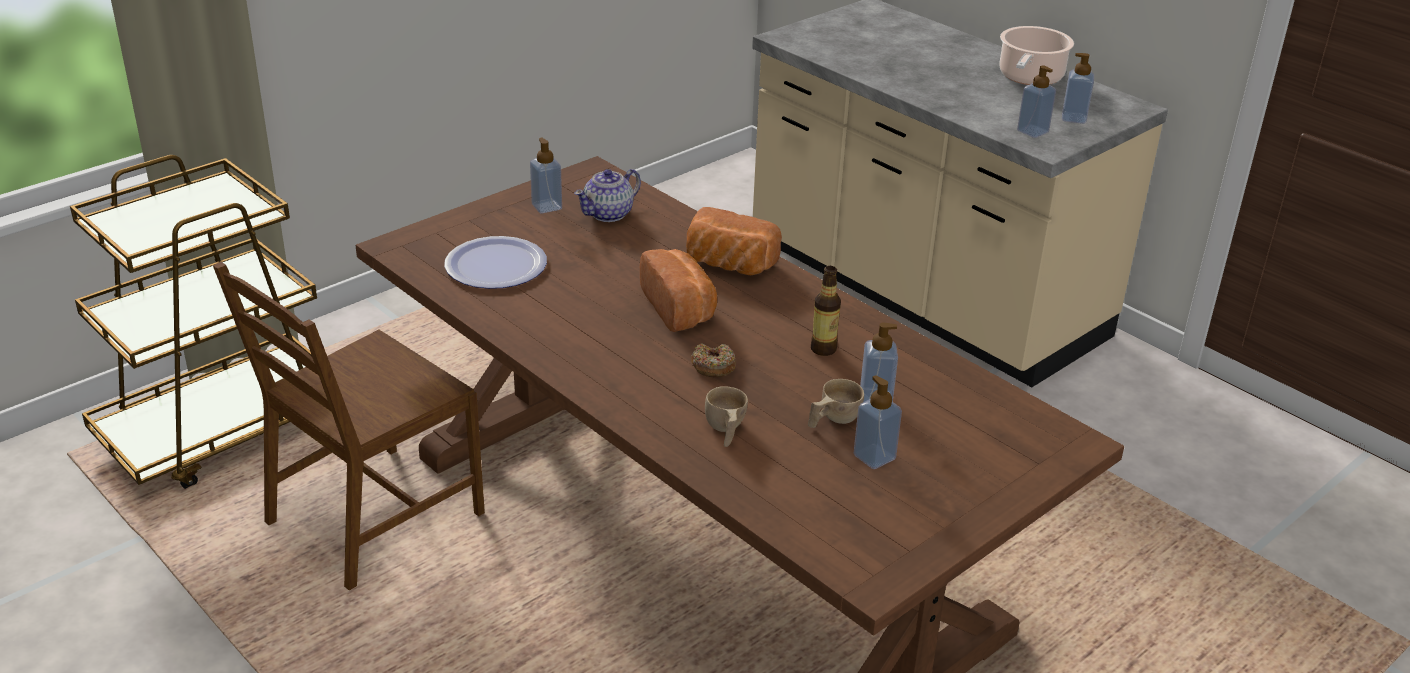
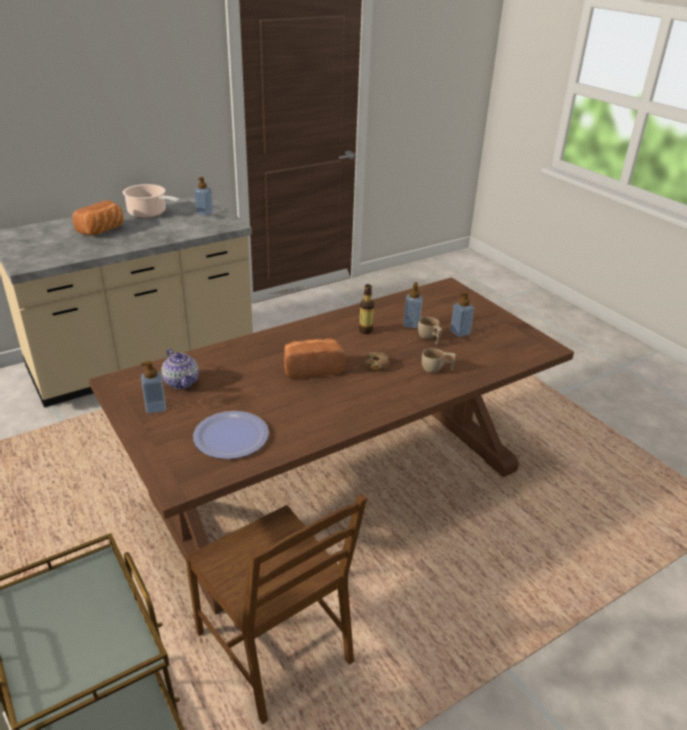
camera: 80 degrees left, 0 degrees up
(728, 265) = (268, 346): bread -> bread (103, 230)
(1032, 131) = (213, 224): soap dispenser -> none

